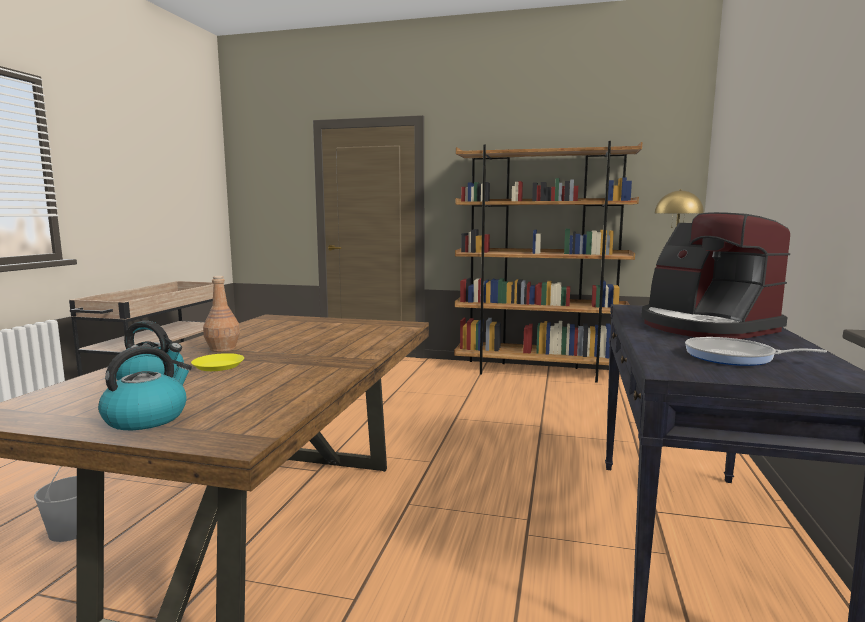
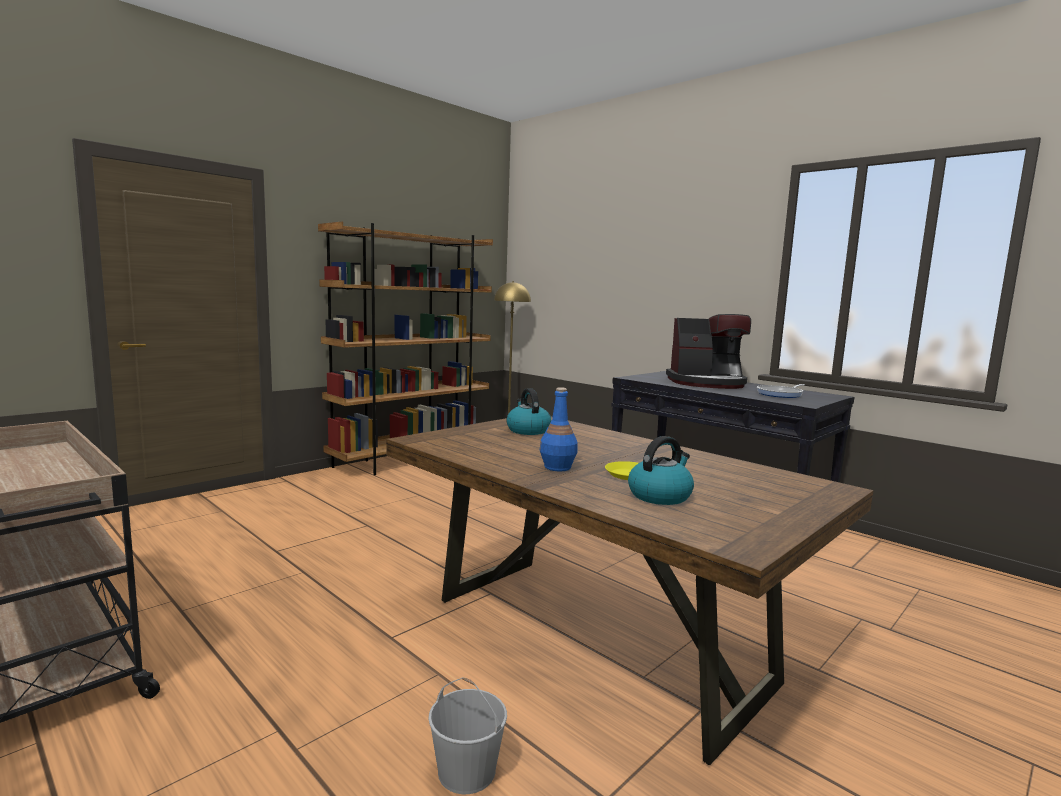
camera: 60 degrees left, 0 degrees up
(147, 418) = (780, 503): kettle -> kettle (527, 430)
(222, 349) = (558, 467): brown bottle -> blue bottle

